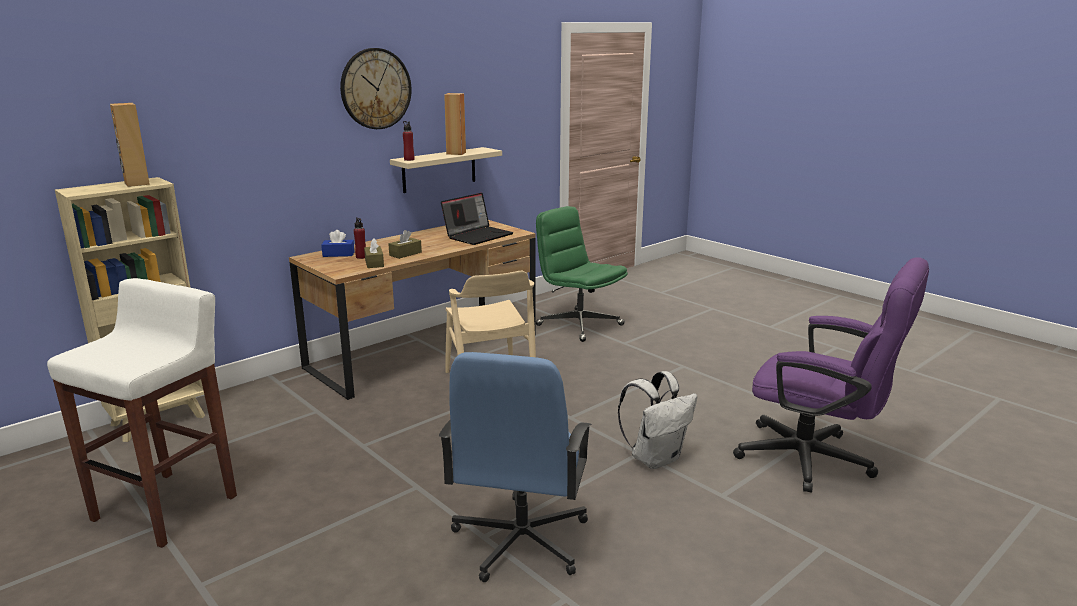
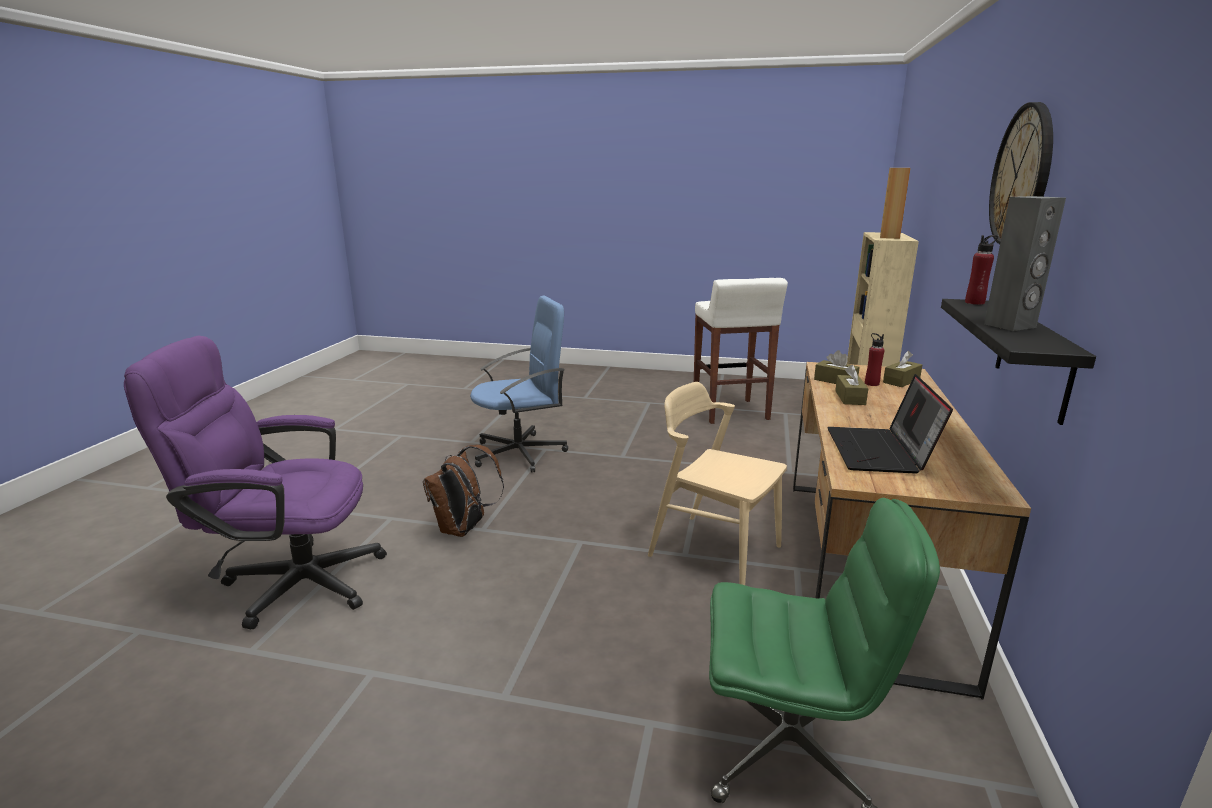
camera: 145 degrees right, 0 degrees up
(338, 254) = (901, 381): blue tissue box -> brown tissue box
(439, 170) = (1033, 358): beige shelf -> black shelf
(456, 153) = (1010, 326): brown speaker -> grey speaker
(520, 541) = (520, 453): blue office chair -> blue office chair turned 90 degrees clockwise
(656, 458) = (464, 529): white backpack -> brown backpack

